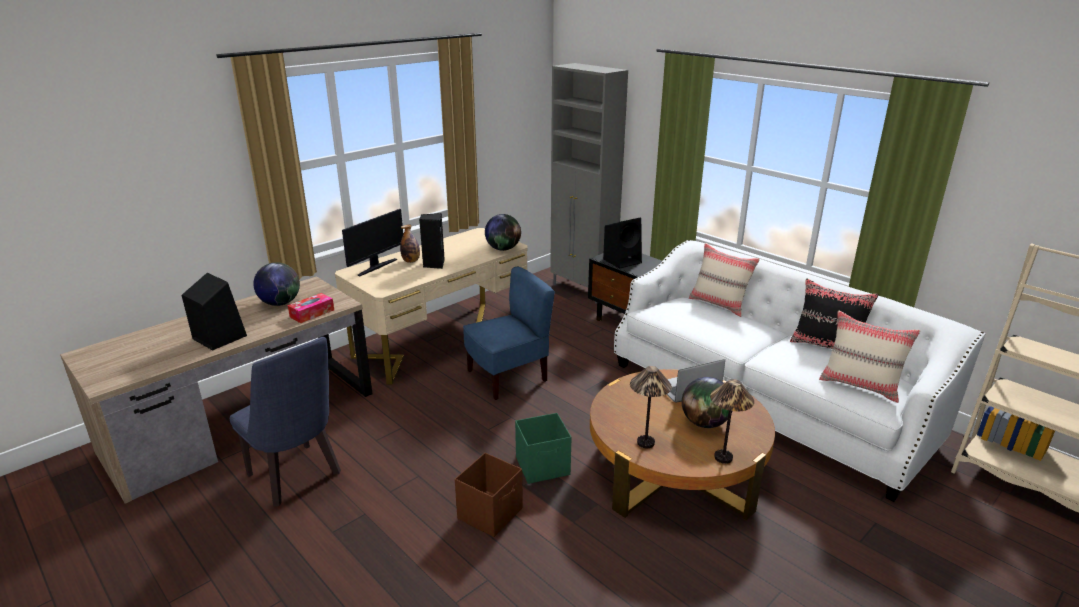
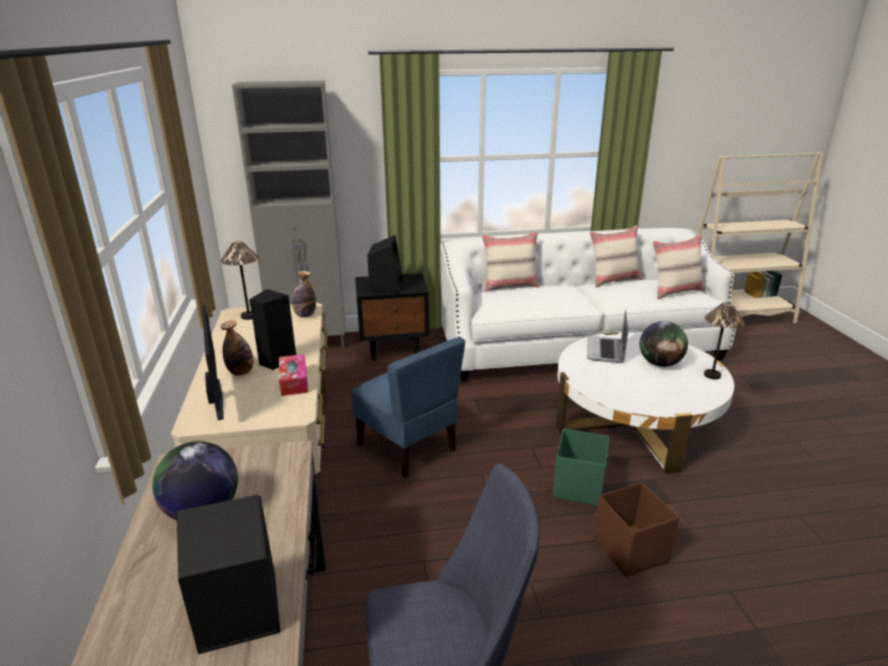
camera: 55 degrees left, 0 degrees up
(312, 313) = (283, 489): tissue box -> tissue box (294, 381)
(503, 249) = (305, 315): globe -> bottle
(508, 377) = (408, 447): blue chair -> blue chair turned 135 degrees clockwise
(646, 442) = (671, 397): table lamp -> table lamp (249, 316)
(674, 471) = (635, 422): brown coffee table -> white coffee table
(826, 346) = (613, 280): black pillow -> beige pillow

